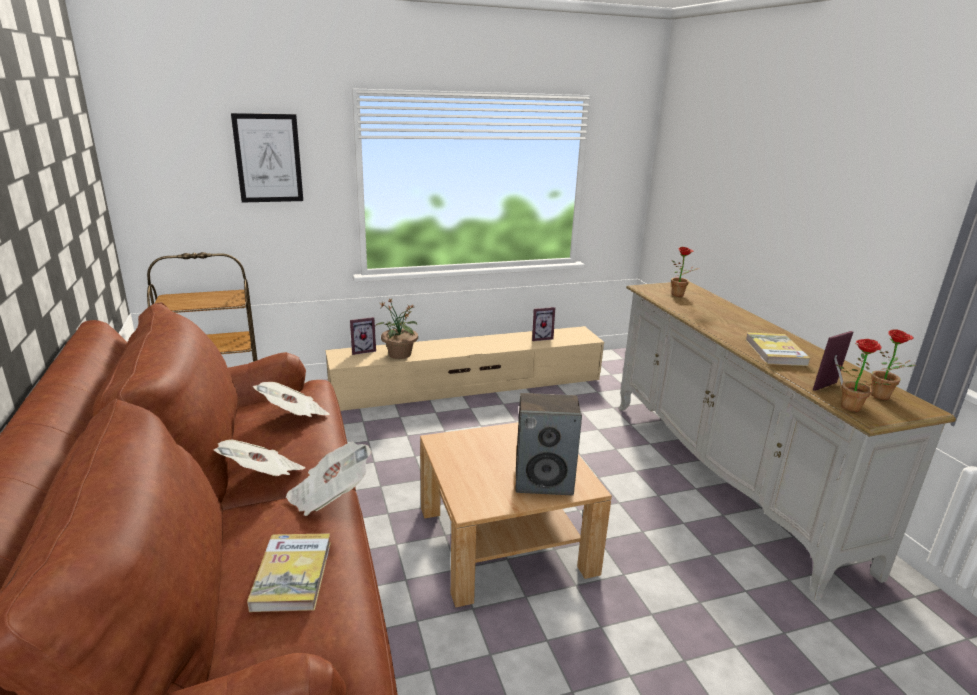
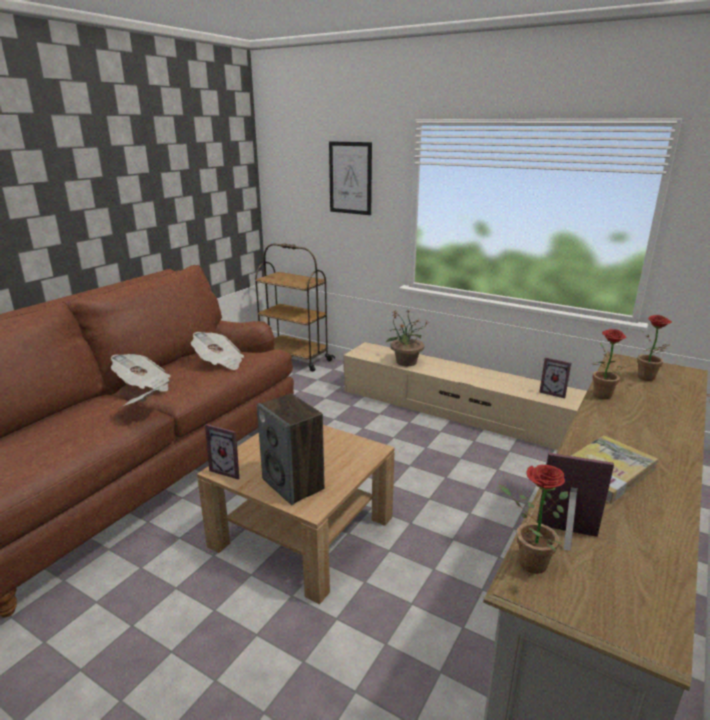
camera: 50 degrees right, 0 degrees up
(292, 575) = (55, 436): book -> none
(362, 350) = (386, 350): picture frame -> picture frame (229, 470)
(883, 397) = (623, 588): potted plant -> potted plant (602, 397)

